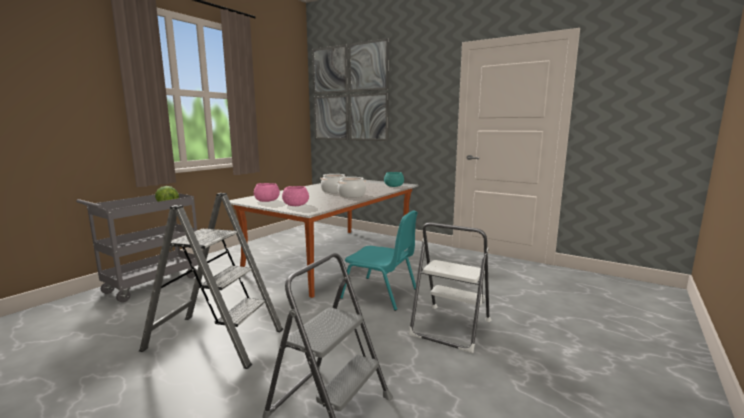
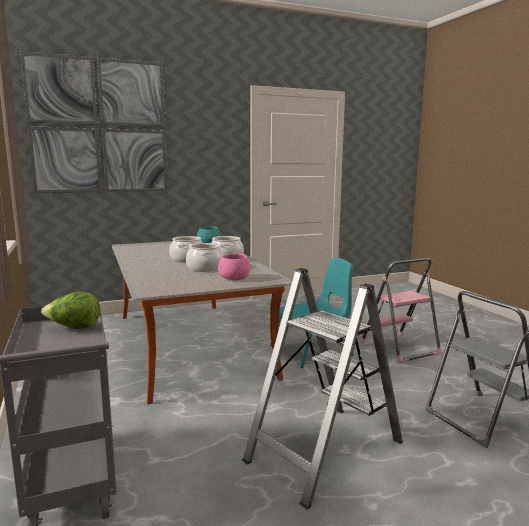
camera: 55 degrees left, 0 degrees up
(267, 200) = (182, 283): pink bowl -> none
(314, 197) = (205, 268): none -> cooking pot
(449, 328) = (401, 348): white step ladder -> pink step ladder

